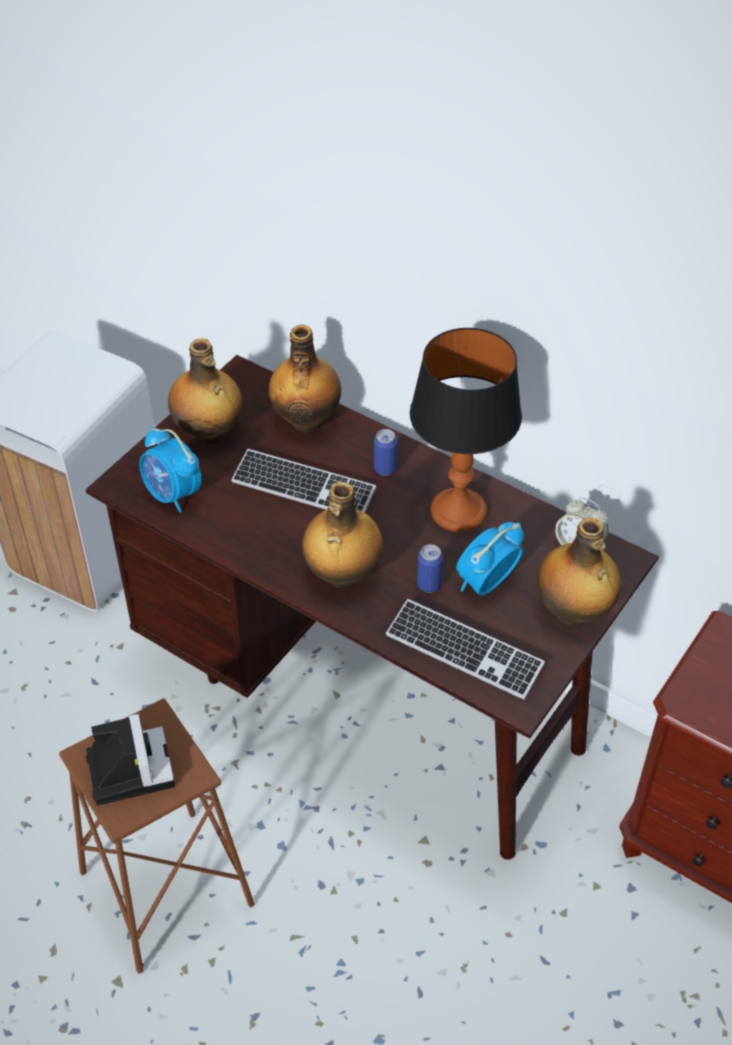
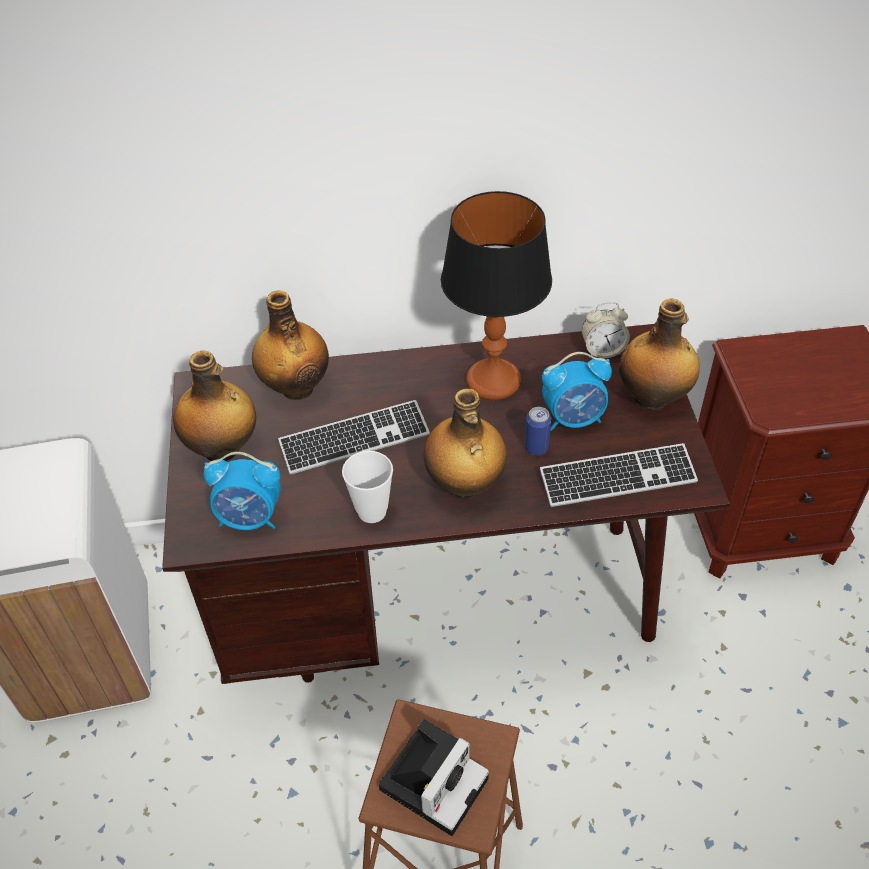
camera: 40 degrees left, 0 degrees up
(129, 767) = (434, 780): camera -> camera turned 90 degrees clockwise
(256, 547) = (372, 511): none -> cup
(385, 469) = (402, 385): can -> none
(486, 583) = (573, 419): alarm clock -> alarm clock turned 105 degrees counterclockwise

